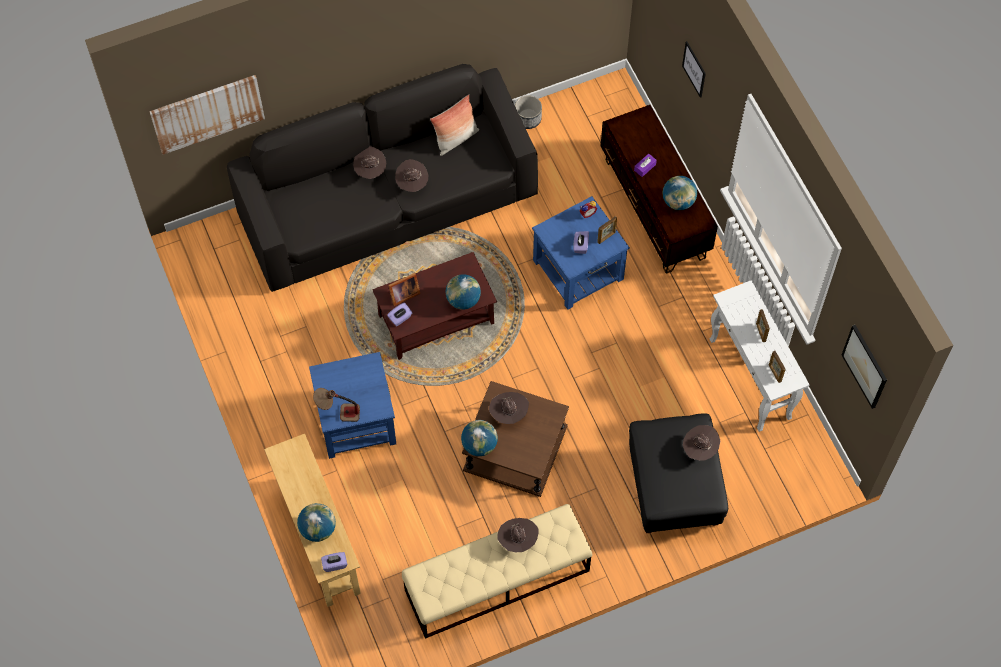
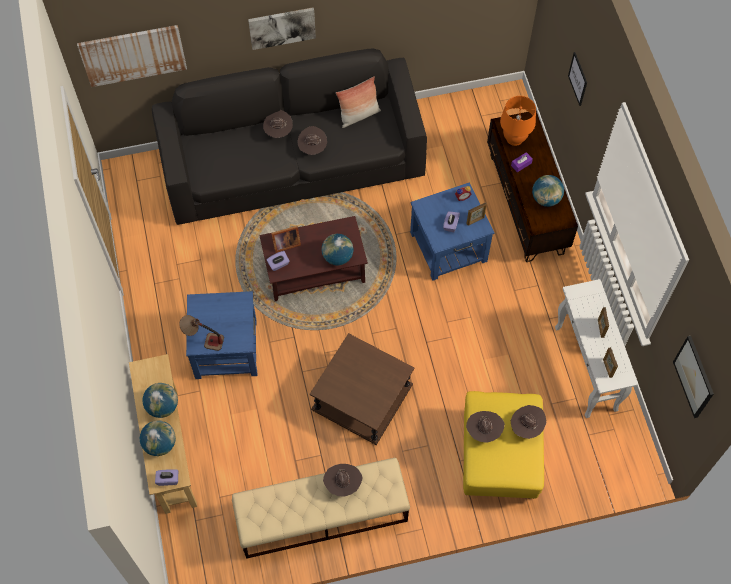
camera: 10 degrees right, 0 degrees up
(364, 58) = (282, 27): none -> picture
(479, 445) = (326, 390): globe -> globe (162, 406)
(508, 413) = (358, 365): brown hat -> brown hat (483, 431)
(528, 118) = (429, 110): planter -> none
(632, 139) = (514, 138): none -> orange table lamp
(673, 486) = (498, 455): black ottoman -> yellow ottoman

